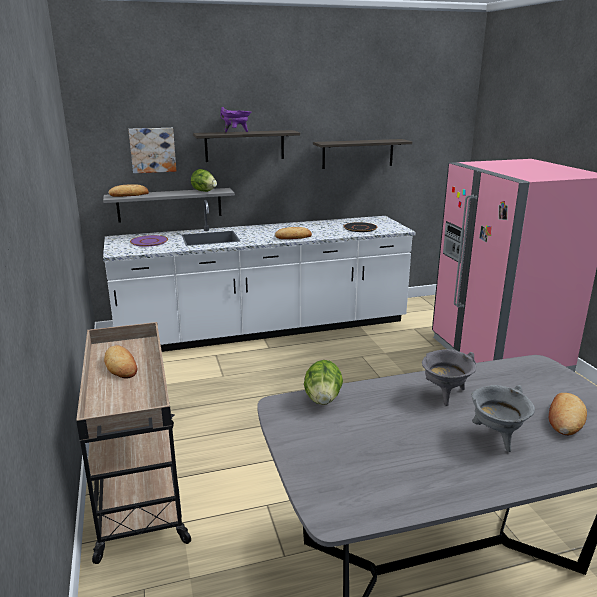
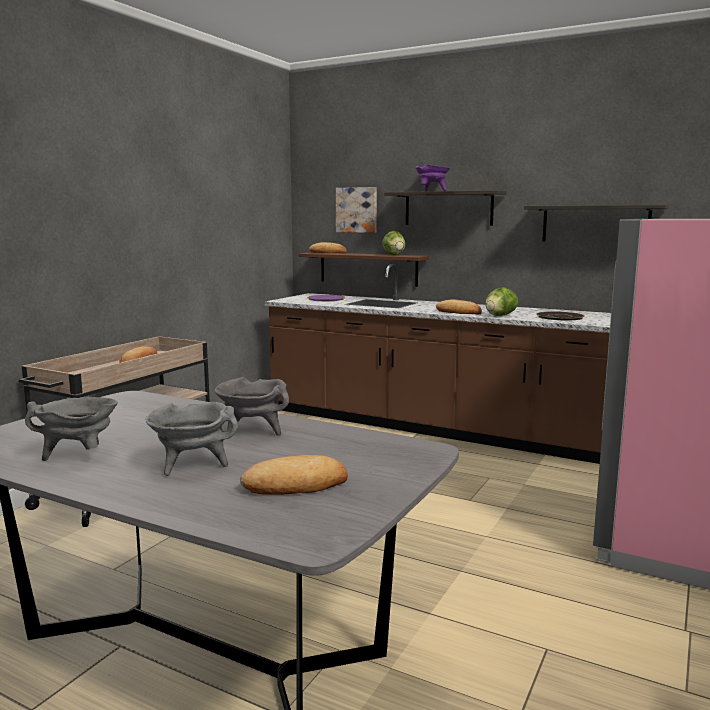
camera: 45 degrees right, 10 degrees down
(169, 205) = (368, 268): grey shelf -> brown shelf
(264, 329) = (433, 427): white counter -> brown counter
(323, 399) = (162, 403): lettuce -> lettuce (499, 315)
(425, 470) = (79, 455): none -> grey cooking pot

